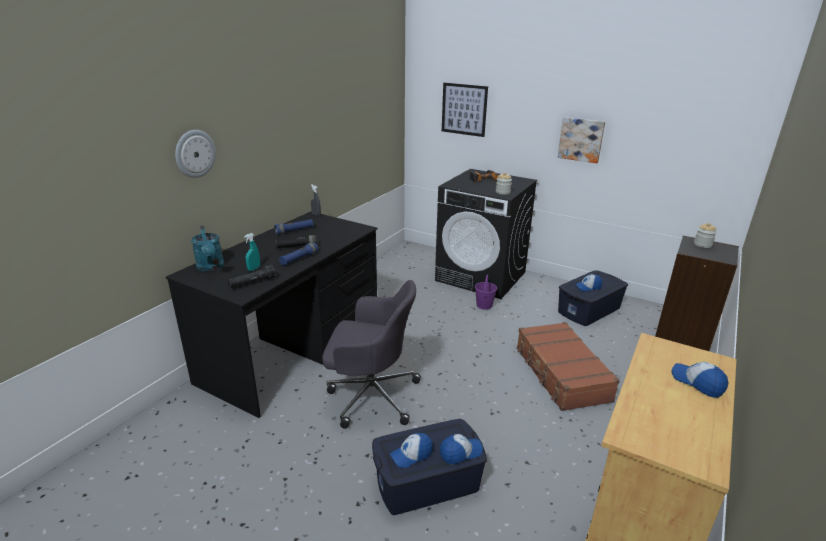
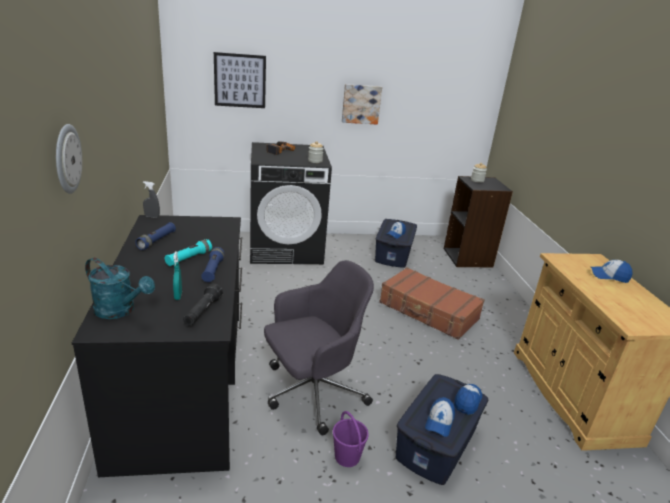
camera: 40 degrees left, 0 degrees up
(296, 247) = (189, 258): black flashlight -> turquoise flashlight
(484, 305) = (316, 274): purple bucket -> purple bucket (347, 456)

